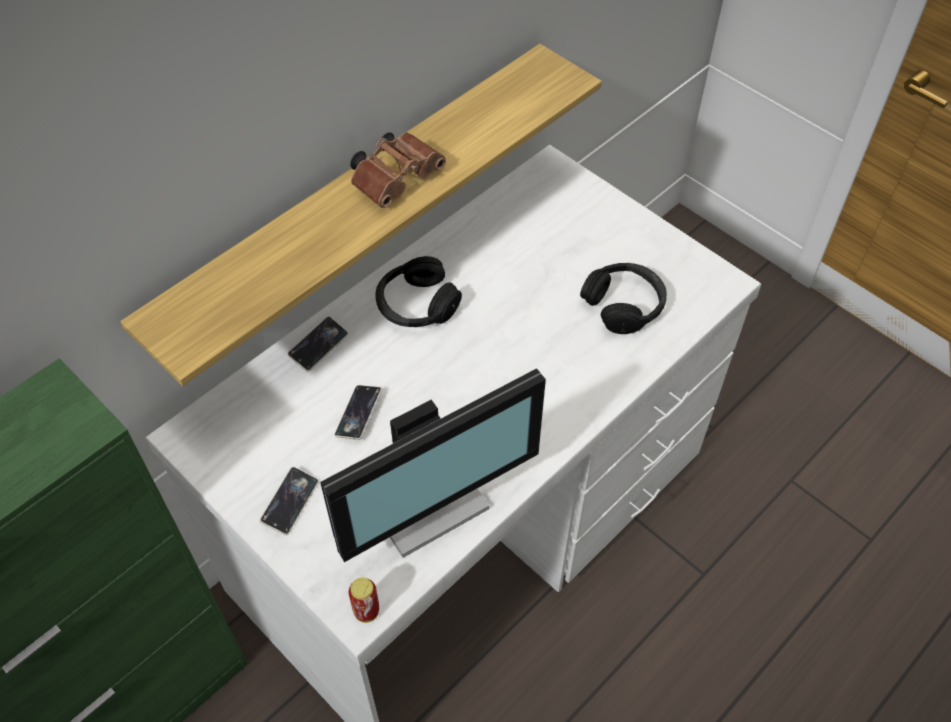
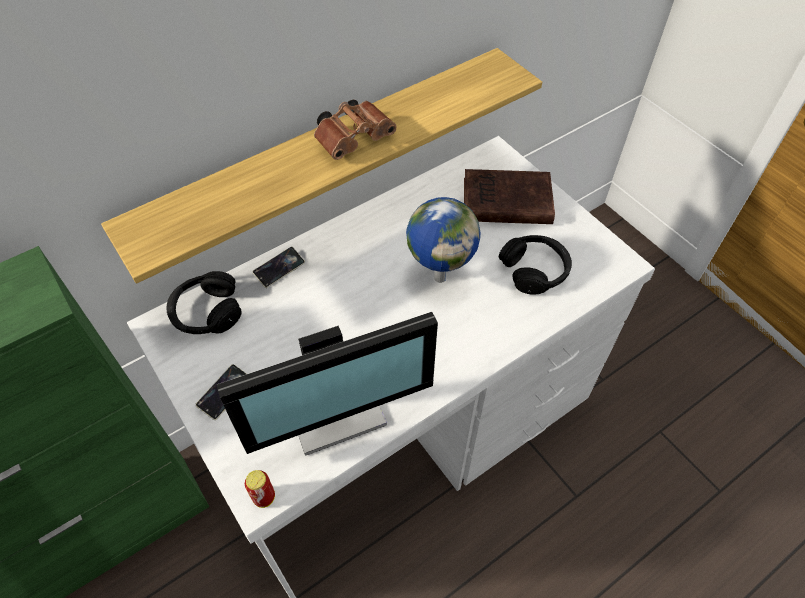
camera: 10 degrees right, 0 degrees up
(359, 414) = (298, 329): phone -> none
(416, 305) = (364, 247): black headphones -> black headphones (206, 312)
(514, 328) = (439, 277): none -> globe
(572, 227) = (504, 202): none -> brown book

